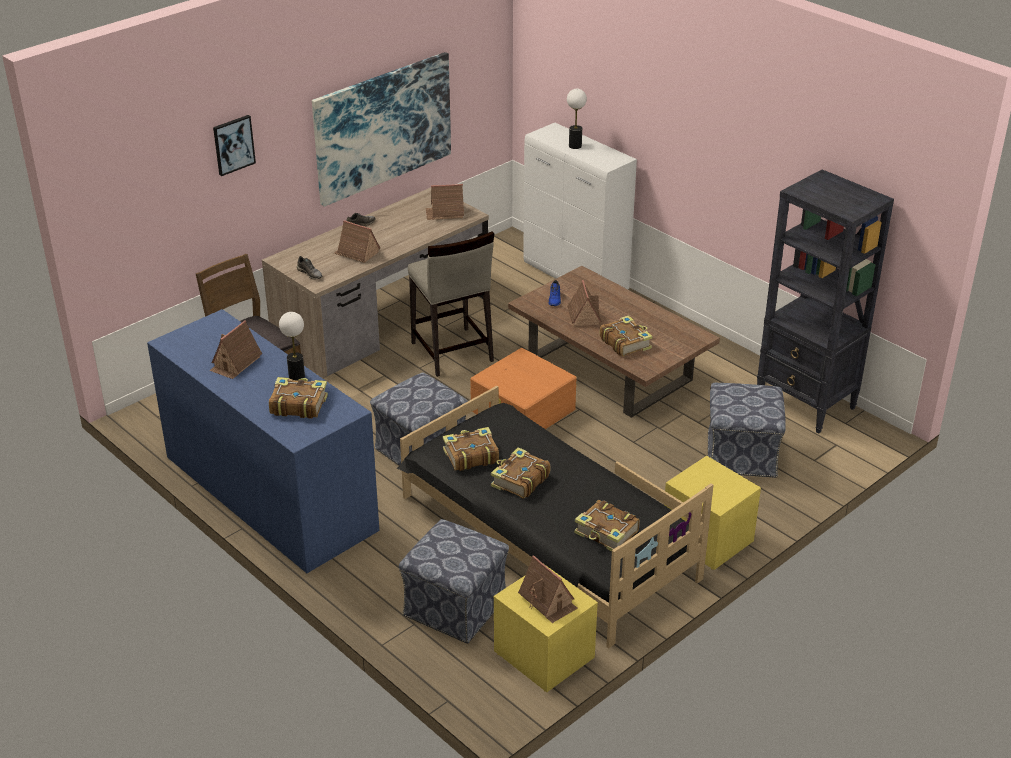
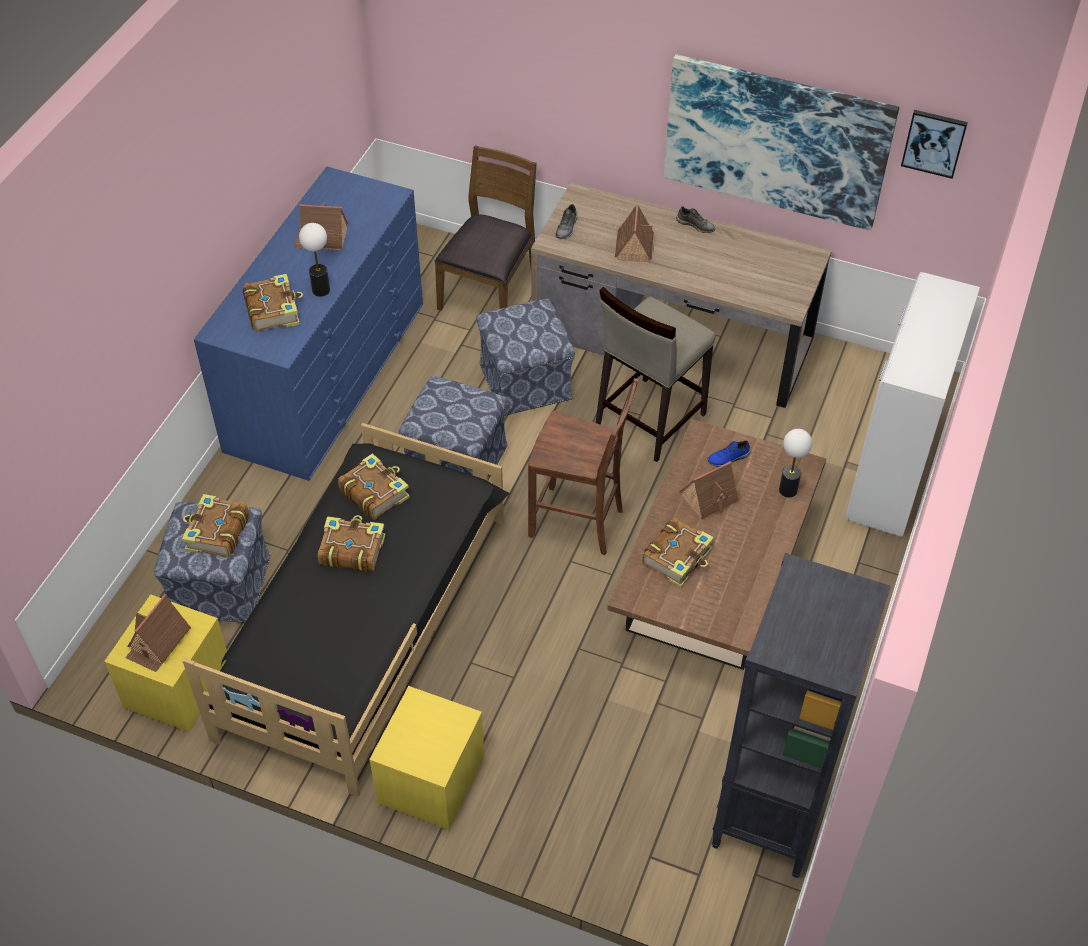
camera: 65 degrees right, 15 degrees up
(233, 144) = (562, 45): picture -> picture (934, 143)
(445, 213) = (775, 283): toy house -> none
(523, 410) = (578, 523): orange storage box -> brown chair
(575, 146) = (928, 327): table lamp -> table lamp (788, 490)
(607, 533) = (294, 659): book -> book (216, 533)
(740, 455) = (614, 769): ottoman -> ottoman (525, 381)

